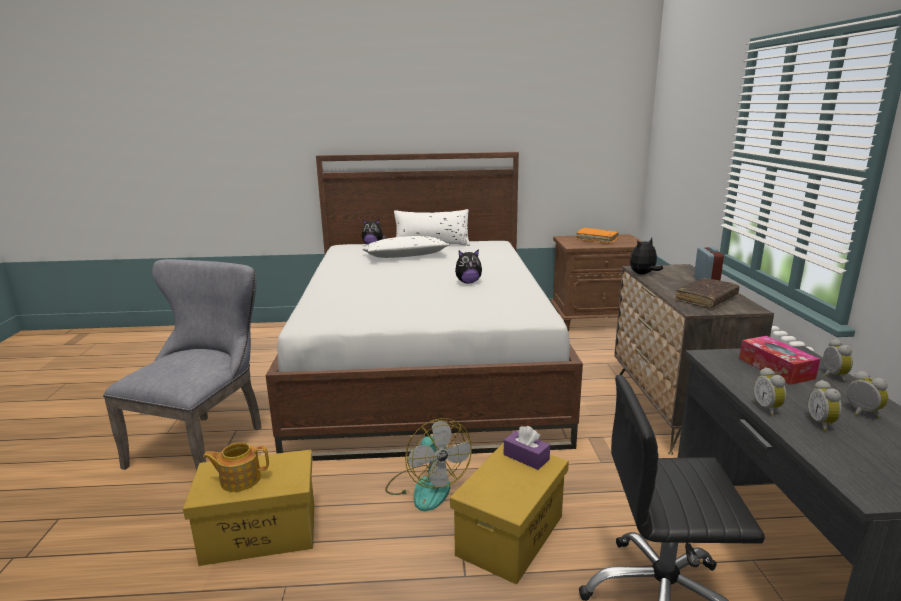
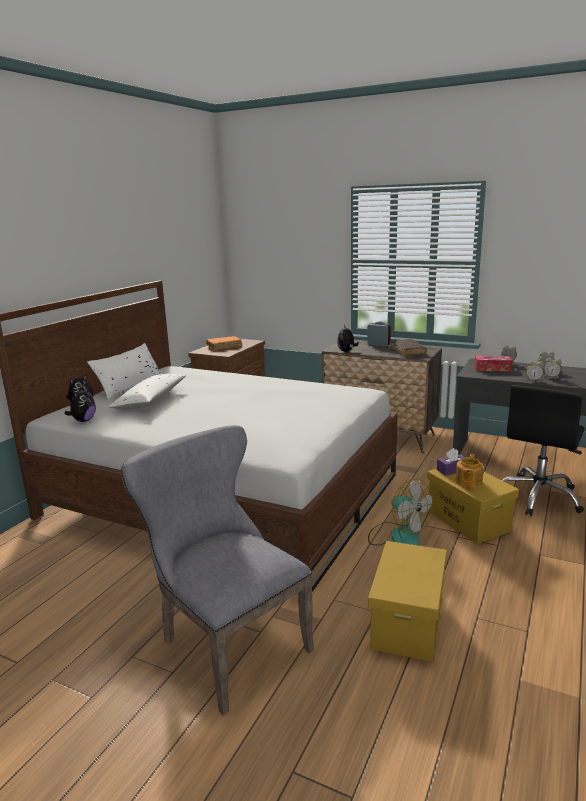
camera: 60 degrees left, 0 degrees up
(239, 479) = (411, 577): teapot -> teapot (468, 482)
(426, 487) = (398, 536): fan -> fan turned 45 degrees clockwise
(468, 282) = (265, 394): plush toy -> plush toy (83, 420)

